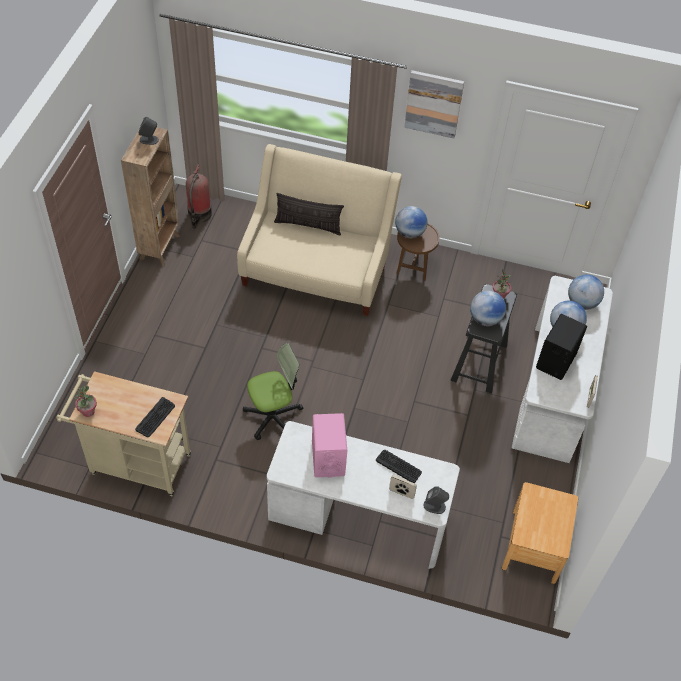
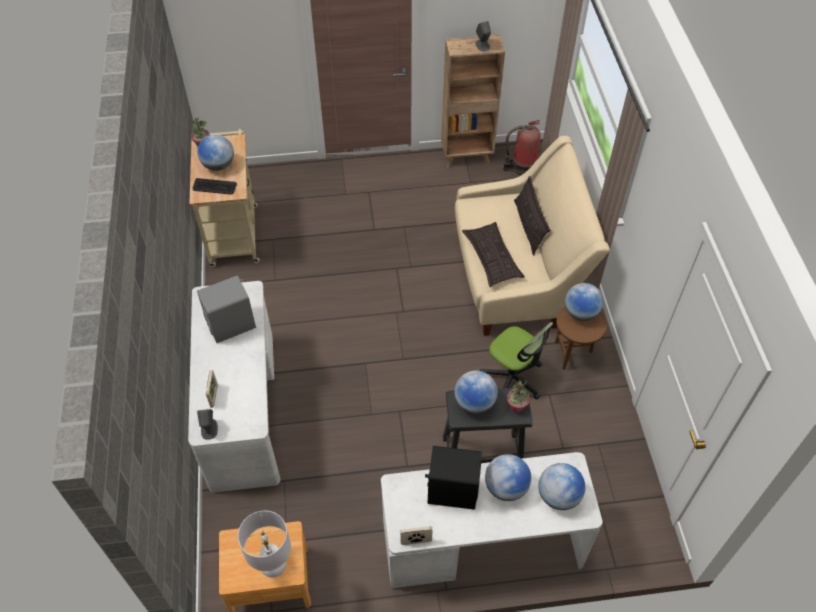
camera: 70 degrees right, 0 degrees up
(126, 406) = (218, 165): none -> globe
(273, 417) = (323, 305): office chair -> office chair (512, 379)
(328, 261) = (492, 258): none -> pillow
(328, 458) = (231, 325): pink speaker -> grey speaker
(398, 466) = (245, 383): keyboard -> none
(433, 103) = (661, 199): picture -> none
(555, 513) = (272, 565): none -> white table lamp

